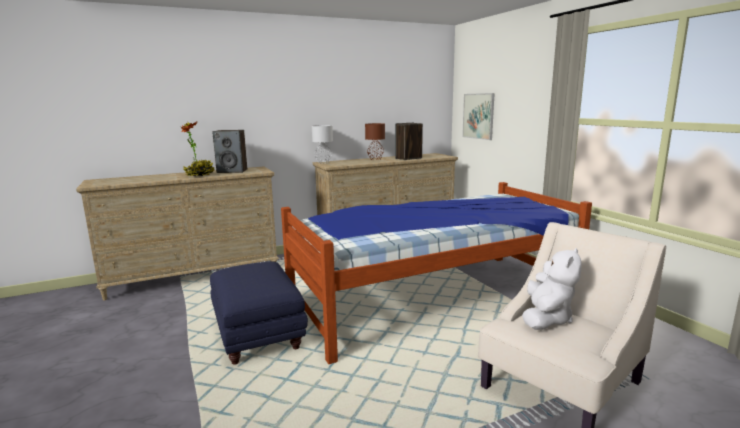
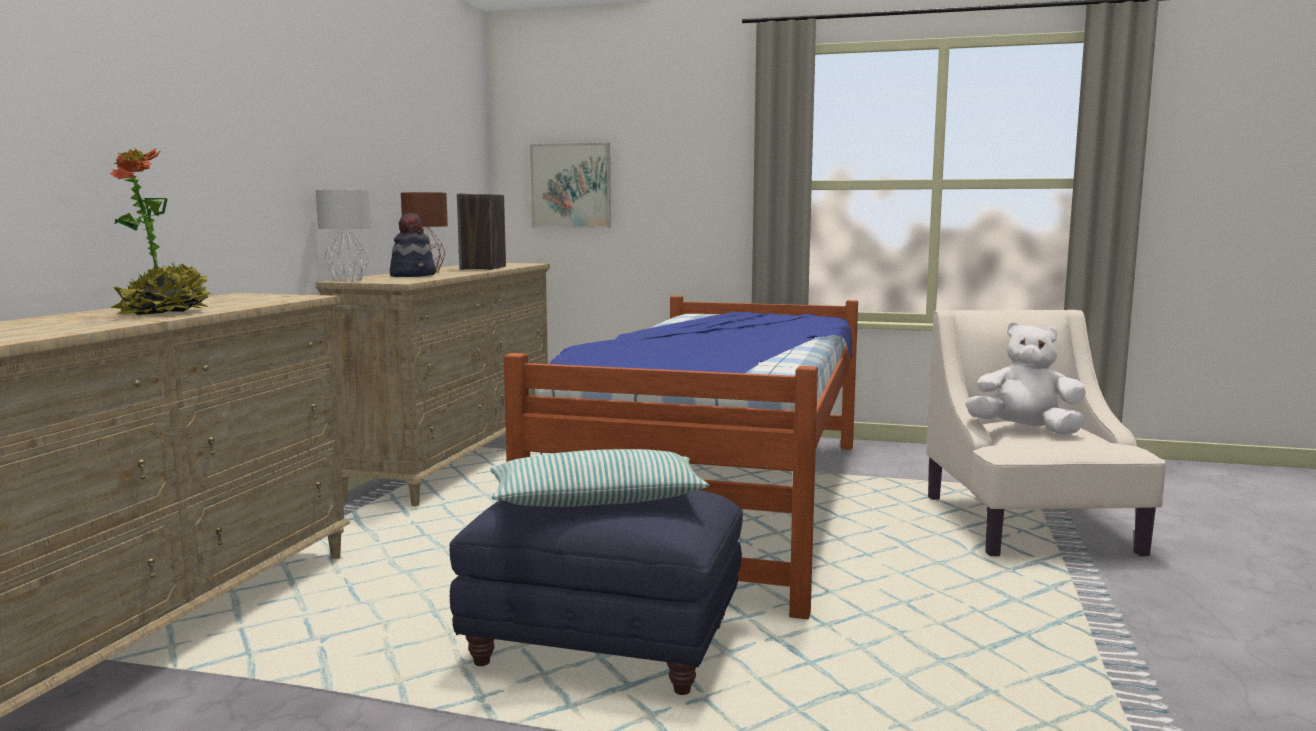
camera: 50 degrees left, 5 degrees down
(232, 171) = (211, 302): speaker -> none
(246, 276) = (597, 500): none -> pillow
(357, 161) = (413, 275): none -> hat
(546, 319) = (1024, 430): white plush toy -> white plush toy turned 45 degrees counterclockwise

